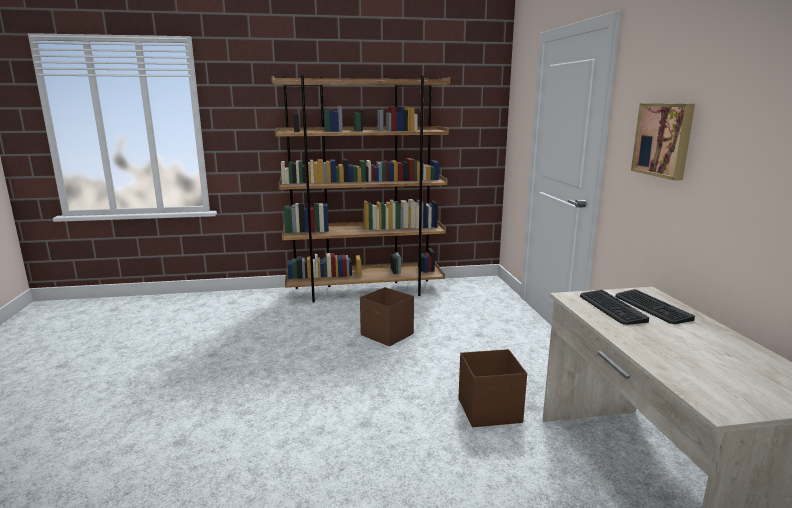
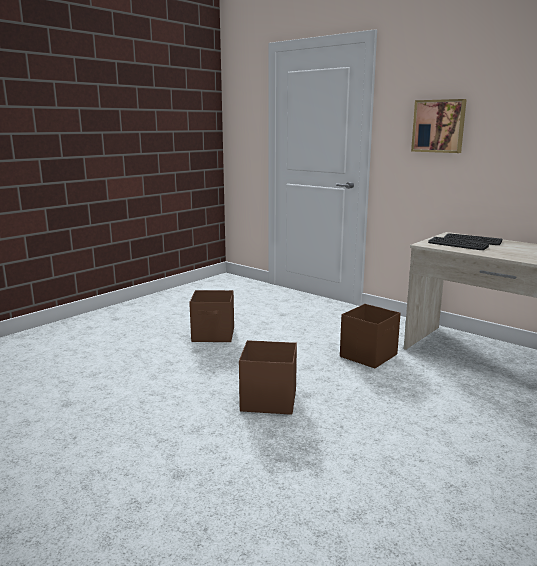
camera: 40 degrees left, 0 degrees up
(328, 413) = (268, 400): none -> brown storage box
(365, 291) = (131, 309): brown bookcase -> none

